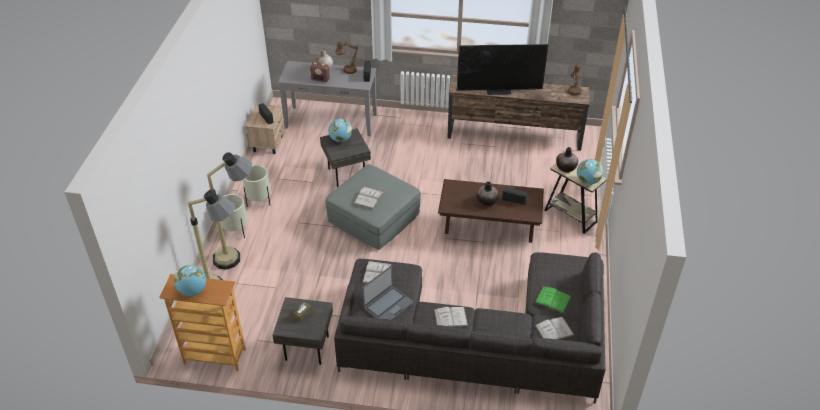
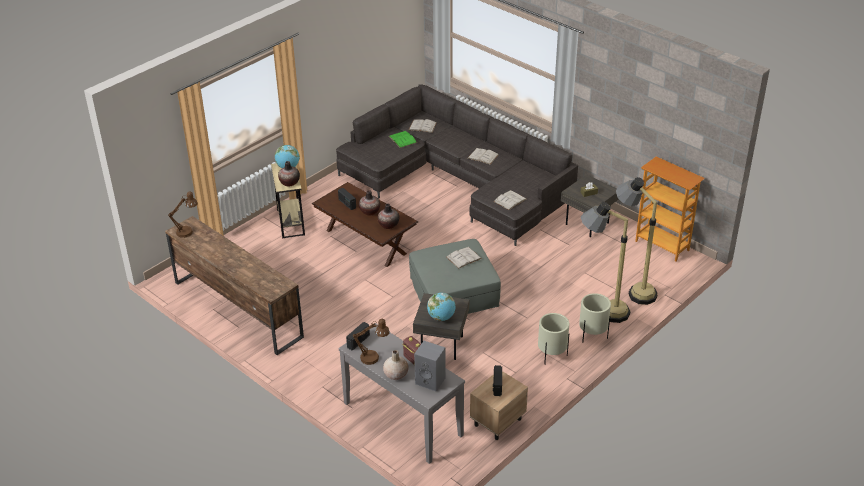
camera: 145 degrees left, 5 degrees down
(193, 291) = (676, 172): globe -> none
(299, 73) = (431, 380): none -> grey speaker
(388, 305) = (520, 179): laptop -> none
(457, 197) = (388, 225): none -> vase
(499, 90) = (249, 264): television -> none

